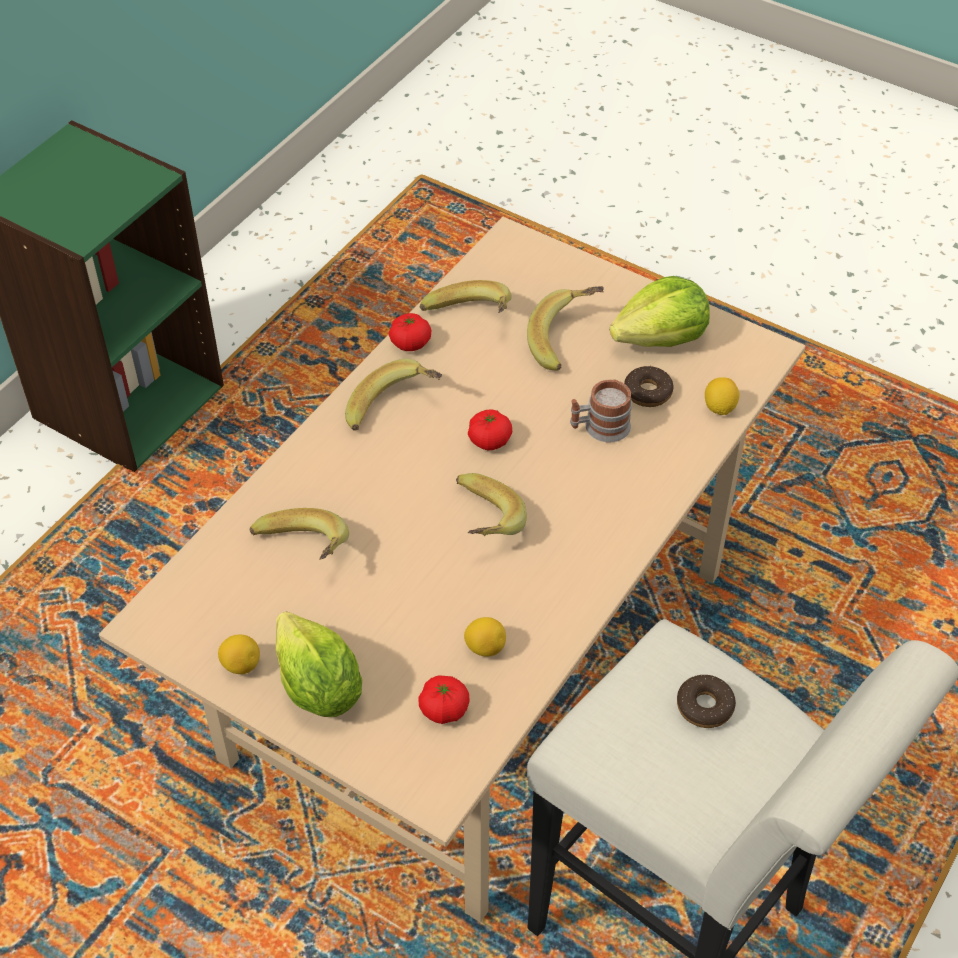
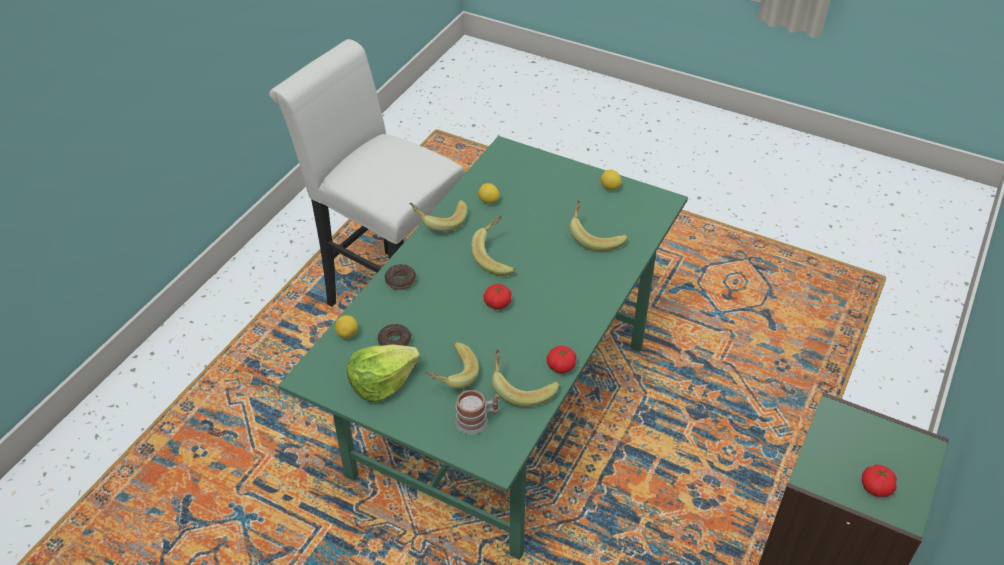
camera: 175 degrees right, 5 degrees down
(318, 688) = (569, 181): lettuce -> none
(394, 410) = (561, 318): banana -> banana (439, 221)
(444, 709) = (506, 177): tomato -> tomato (876, 487)
(478, 661) = (502, 411): beige dining table -> green dining table
(599, 427) = (427, 316): mug -> mug (477, 420)
(704, 706) = (379, 177): donut -> donut (400, 280)

